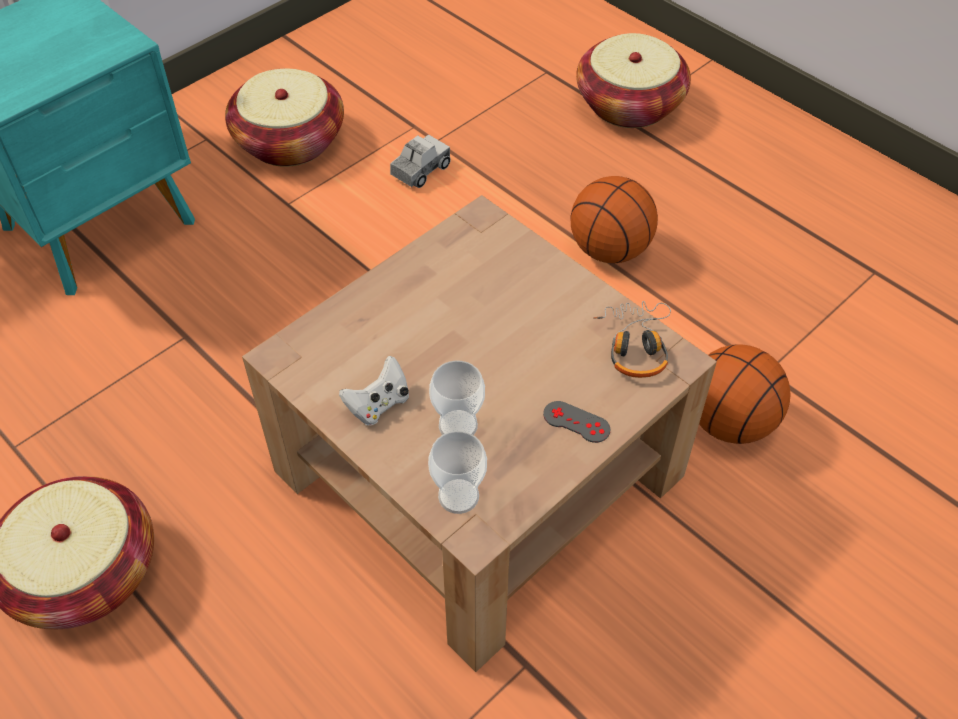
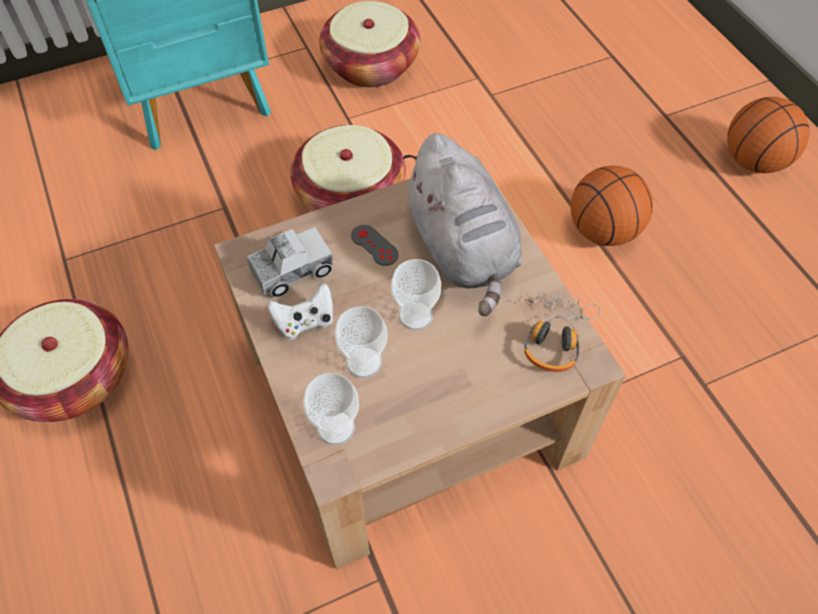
camera: 20 degrees right, 5 degrees up
(420, 170) = (467, 117): toy truck -> toy truck (292, 271)
(490, 365) = (415, 316): none -> cup
(508, 289) = (462, 250): none -> grey plush toy
(576, 422) = (469, 393): grey game controller -> grey game controller (374, 245)
(629, 105) = (674, 103): basket -> basket (350, 194)
(729, 422) = (649, 421): basketball -> basketball (754, 161)

